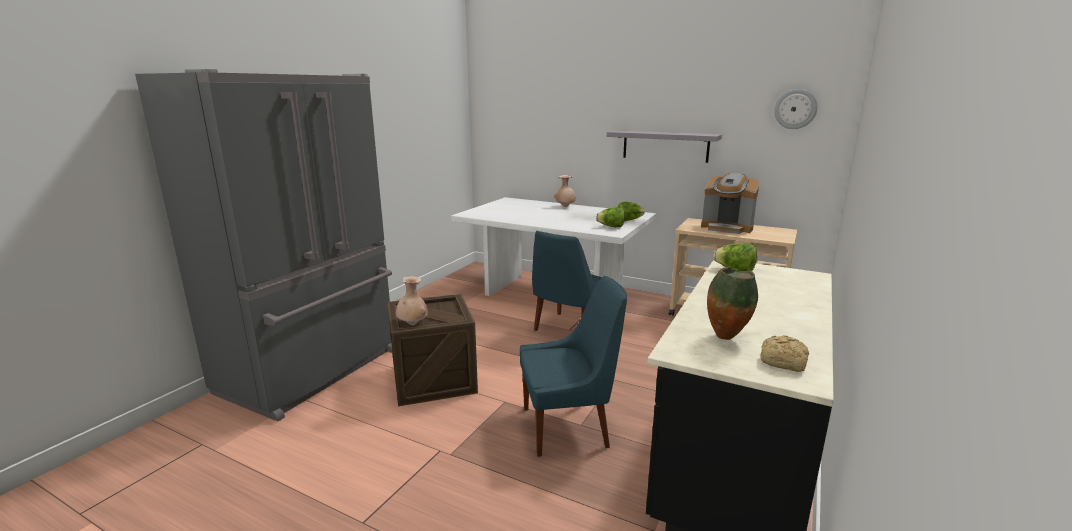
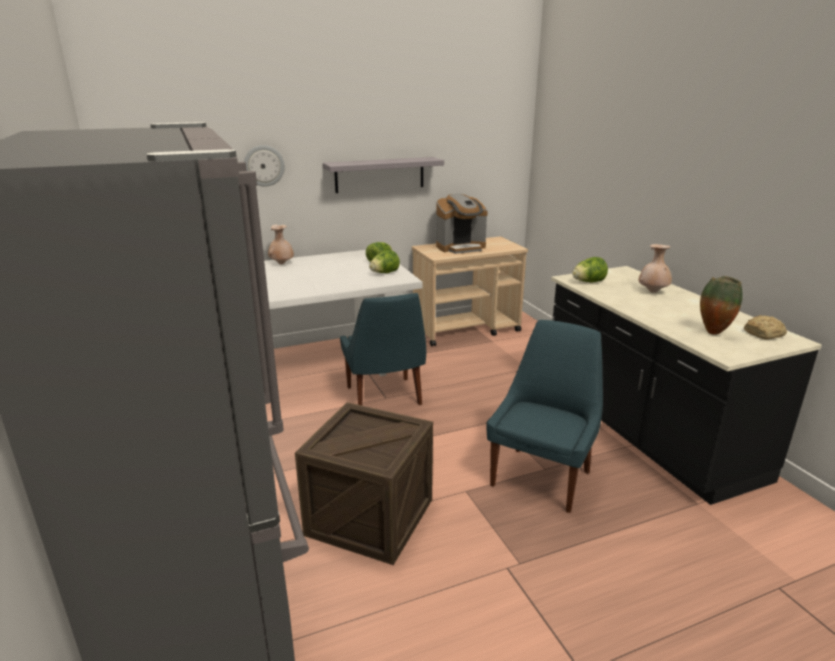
camera: 50 degrees left, 5 degrees up
(413, 324) = (380, 458): beige vase -> beige vase (652, 292)
(795, 109) = (489, 128): wall clock -> wall clock (264, 165)

